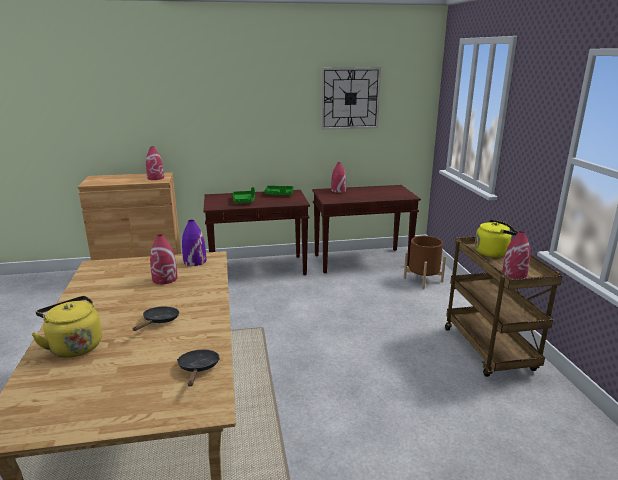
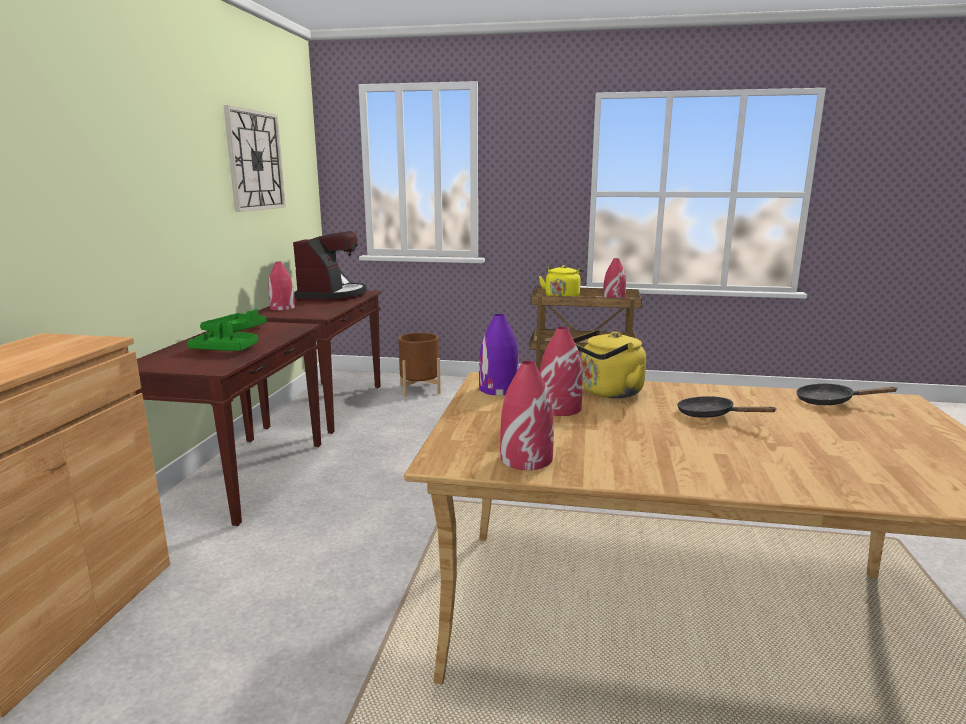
camera: 70 degrees left, 5 degrees down
(74, 346) = (793, 468): yellow kettle -> yellow kettle (607, 392)
(156, 178) = (62, 343): red vase -> red vase (525, 458)
(385, 192) = (332, 296): none -> coffee machine

